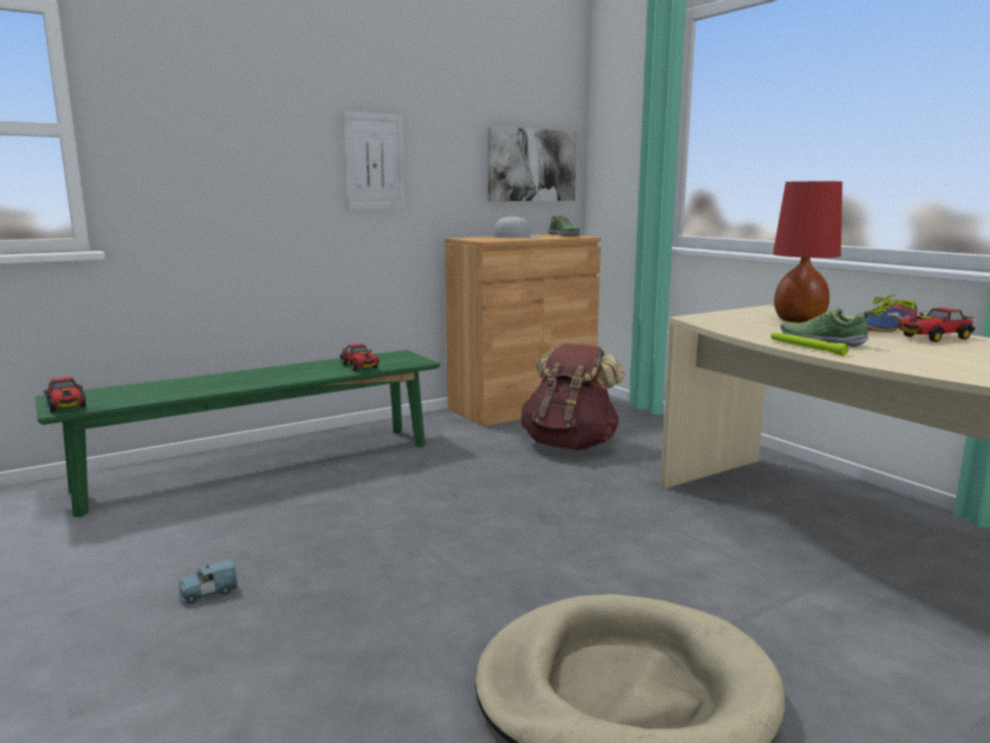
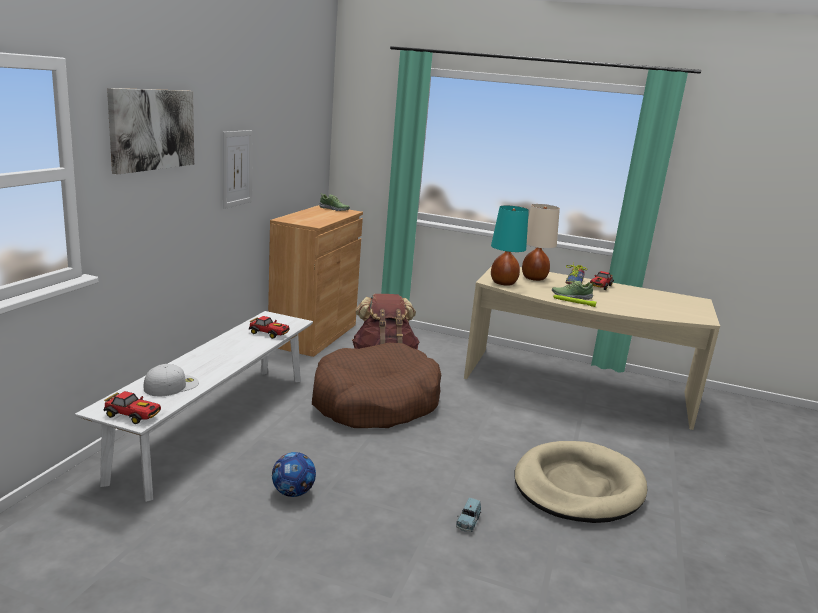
camera: 40 degrees left, 5 degrees up
(206, 552) = (293, 492): none -> football
(208, 593) = (340, 514): blue toy car -> blue toy car (467, 522)
(262, 467) = (216, 424): green bench -> white bench
(476, 486) = (375, 402): none -> brown dog bed
(517, 236) = (312, 214): white cap -> white cap (171, 385)
(531, 165) = (308, 157): picture -> picture (152, 129)
(718, 320) = (503, 283): none -> turquoise table lamp
(799, 321) = (534, 278): red table lamp -> beige table lamp

